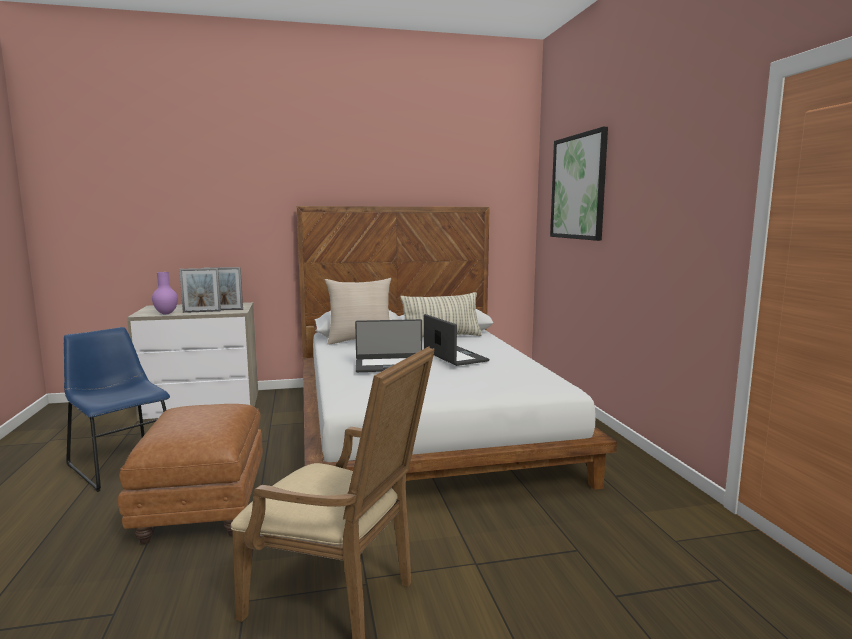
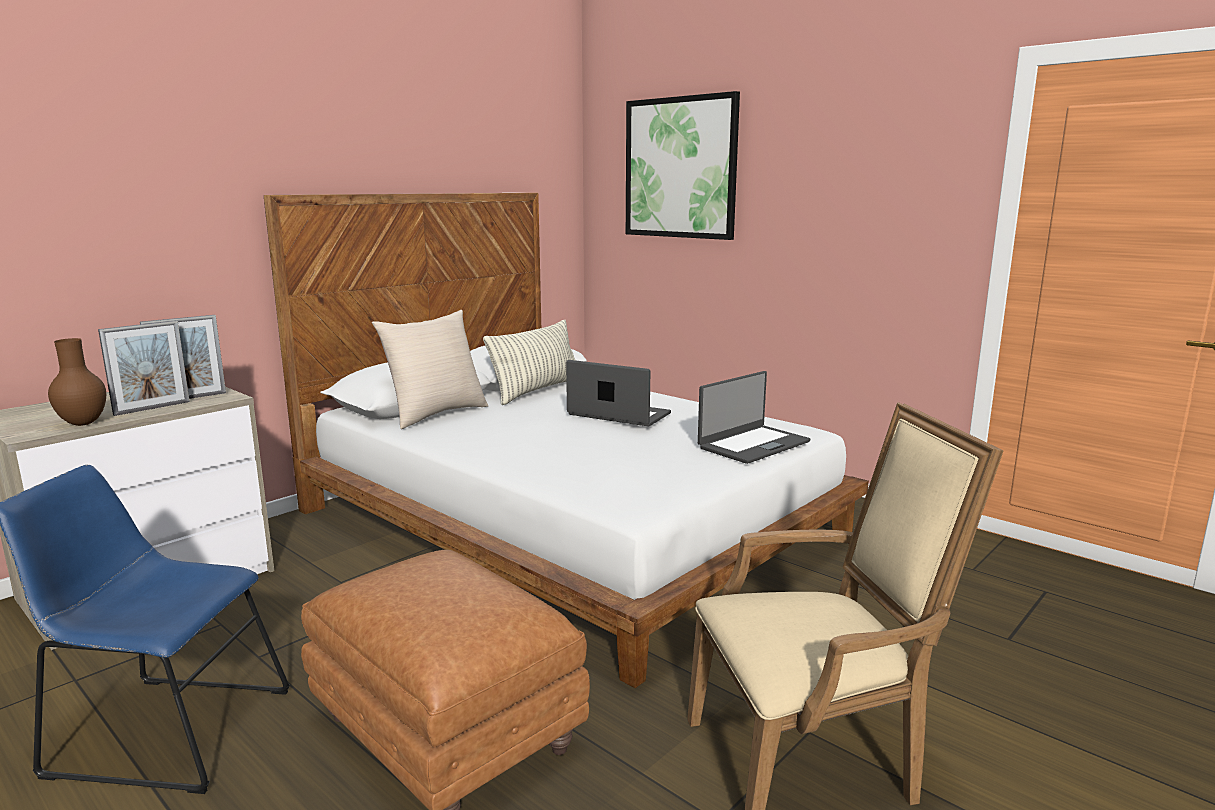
camera: 35 degrees left, 5 degrees up
(165, 313) = (82, 423): purple vase -> brown vase
(390, 365) = (574, 442): laptop -> laptop (753, 444)

